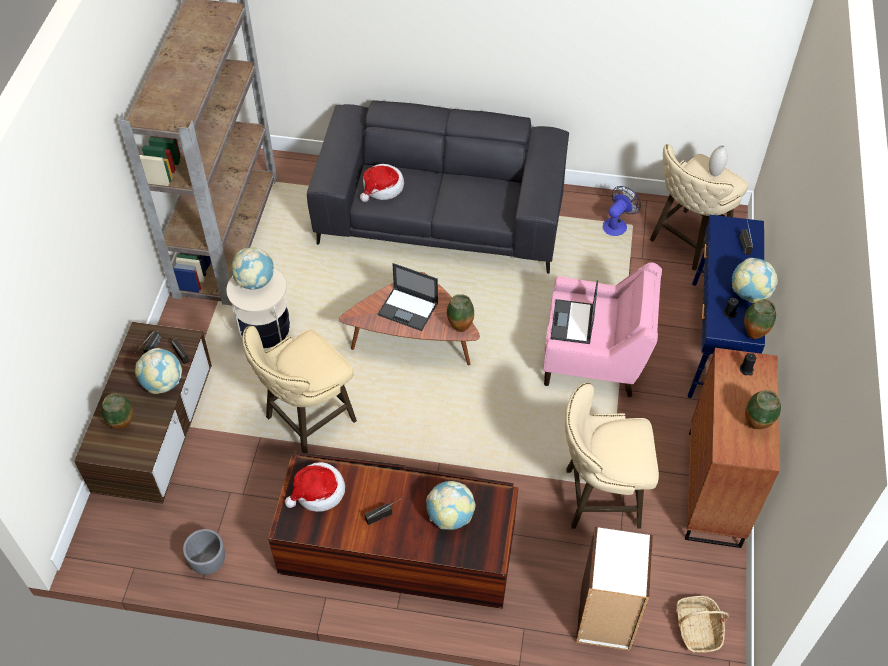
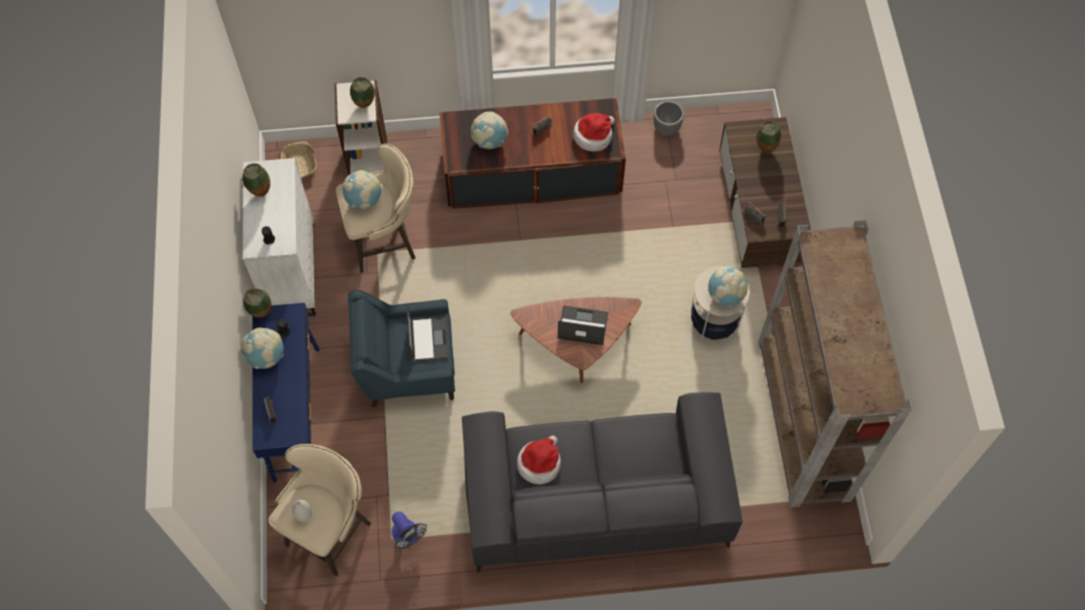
camera: 165 degrees right, 10 degrees up
(163, 383) = (754, 189): globe -> globe (364, 200)
(307, 421) = (640, 249): beige stool -> none
(382, 188) = (654, 446): hat -> hat (539, 463)
(459, 328) = (530, 317): vase -> vase (365, 105)
(594, 358) = (407, 367): pink armchair -> blue armchair
(617, 224) = (408, 536): fan -> fan turned 60 degrees counterclockwise
(715, 488) = (291, 271): brown dresser -> white dresser

